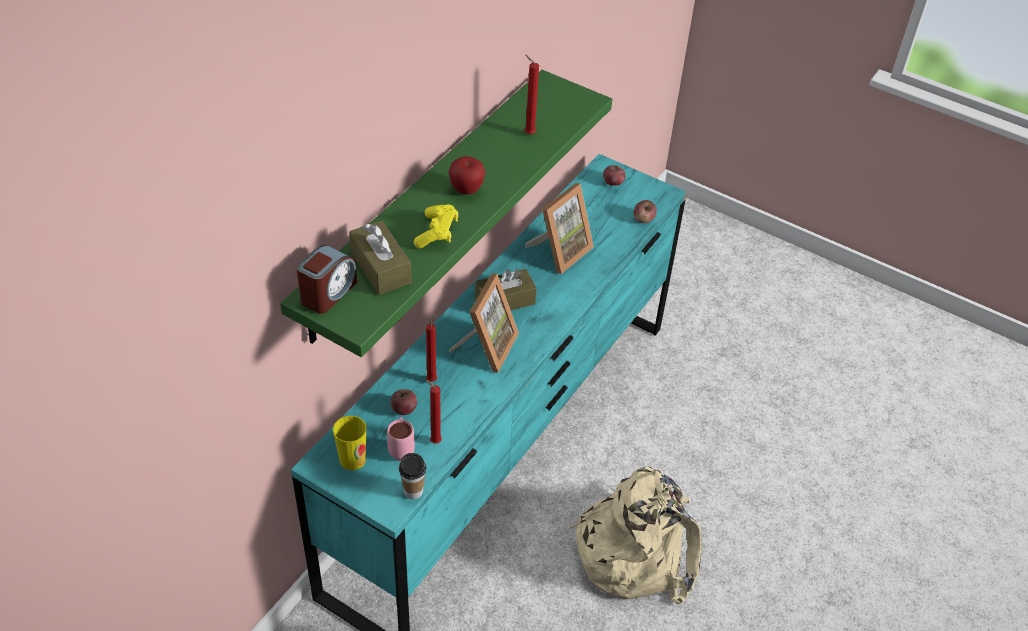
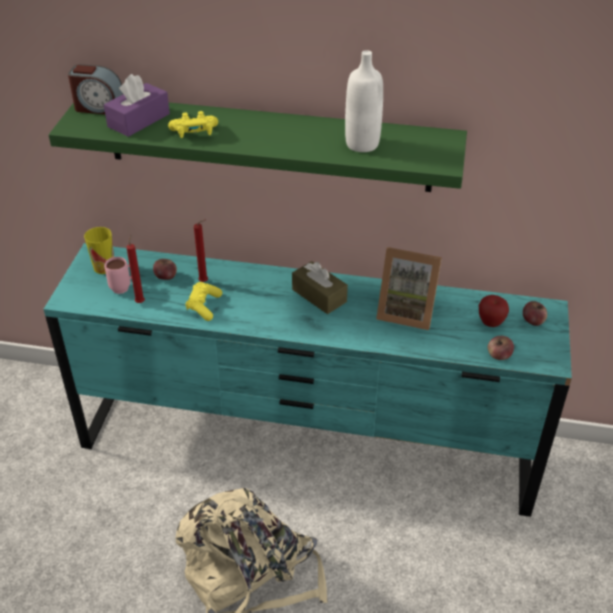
camera: 70 degrees right, 5 degrees down
(380, 267) = (139, 120): brown tissue box -> purple tissue box
(413, 491) = (85, 306): cup -> none
(466, 190) = (259, 133): apple -> apple (490, 323)
(472, 391) = (204, 306): none -> yellow game controller
(486, 347) = (258, 300): picture frame -> none
(528, 133) = (362, 144): red candle -> white bottle

